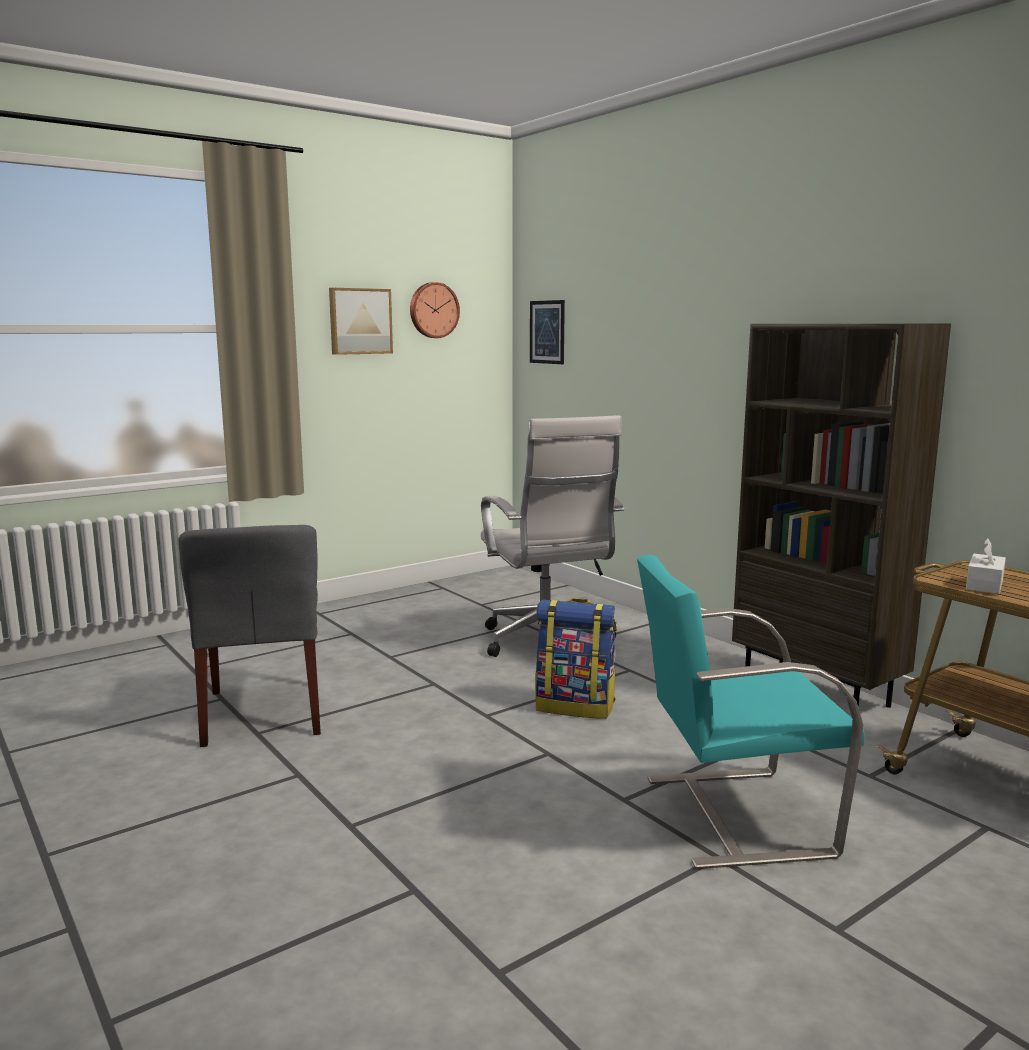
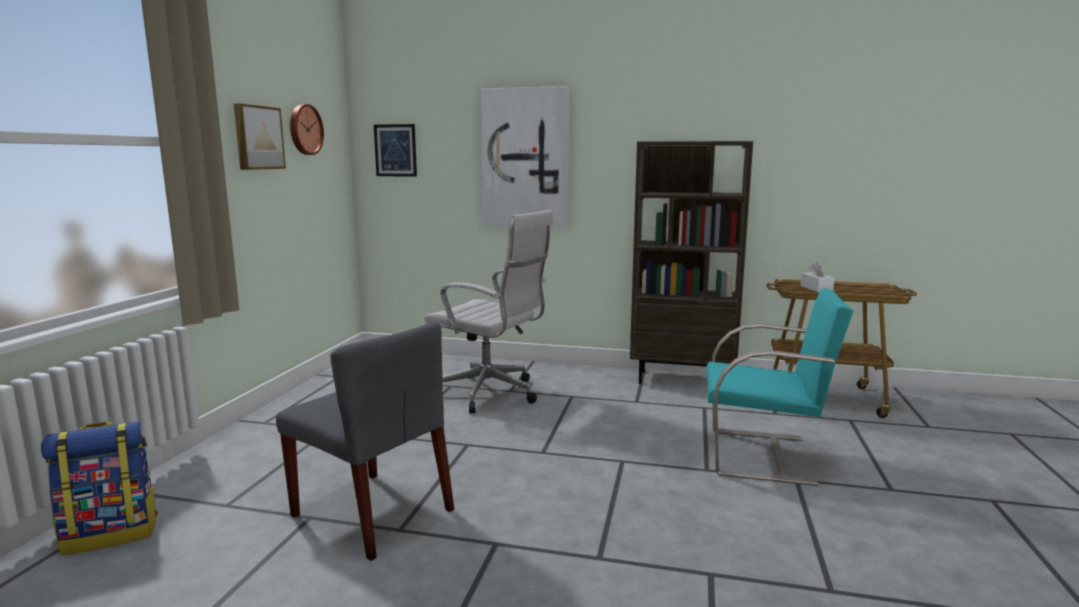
camera: 40 degrees left, 0 degrees up
(576, 706) = (583, 427): backpack -> backpack (112, 534)
(667, 344) = (526, 158): none -> picture
(732, 815) = (763, 456): turquoise chair -> turquoise chair turned 120 degrees counterclockwise

